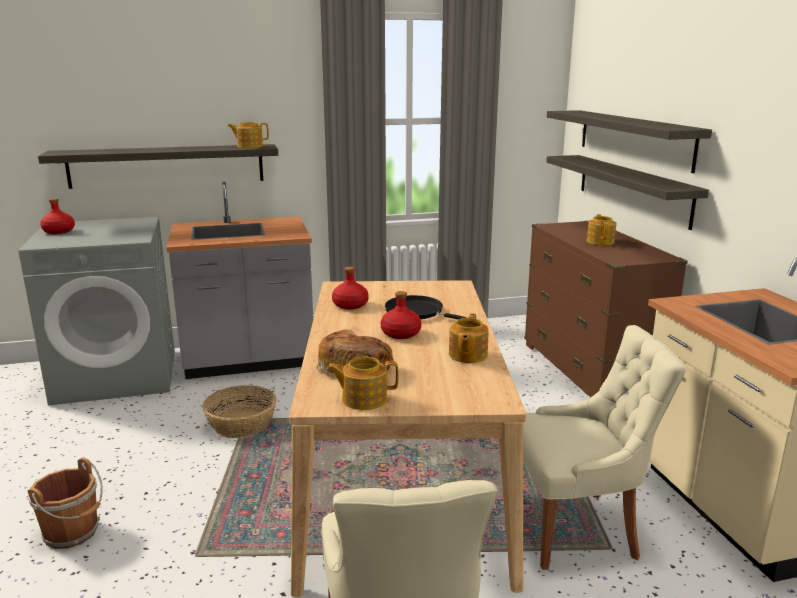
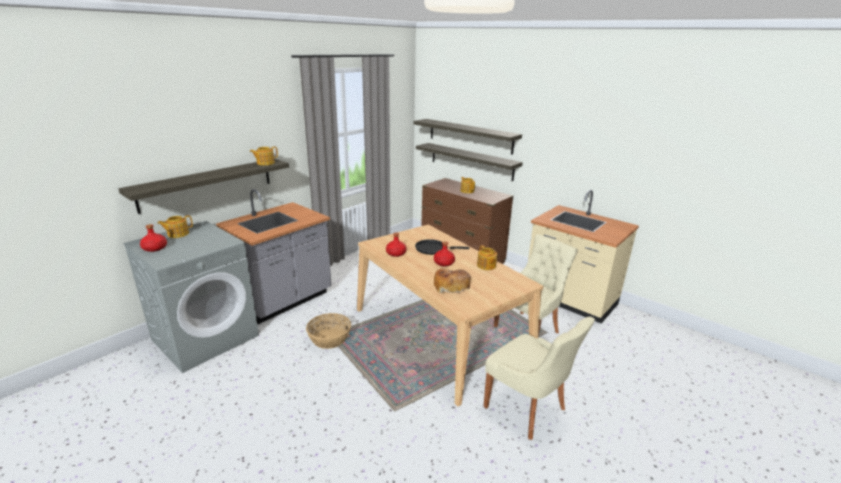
camera: 35 degrees left, 5 degrees up
(73, 533) = (313, 432): brown bucket -> none
(363, 399) = (480, 300): teapot -> teapot (177, 234)

